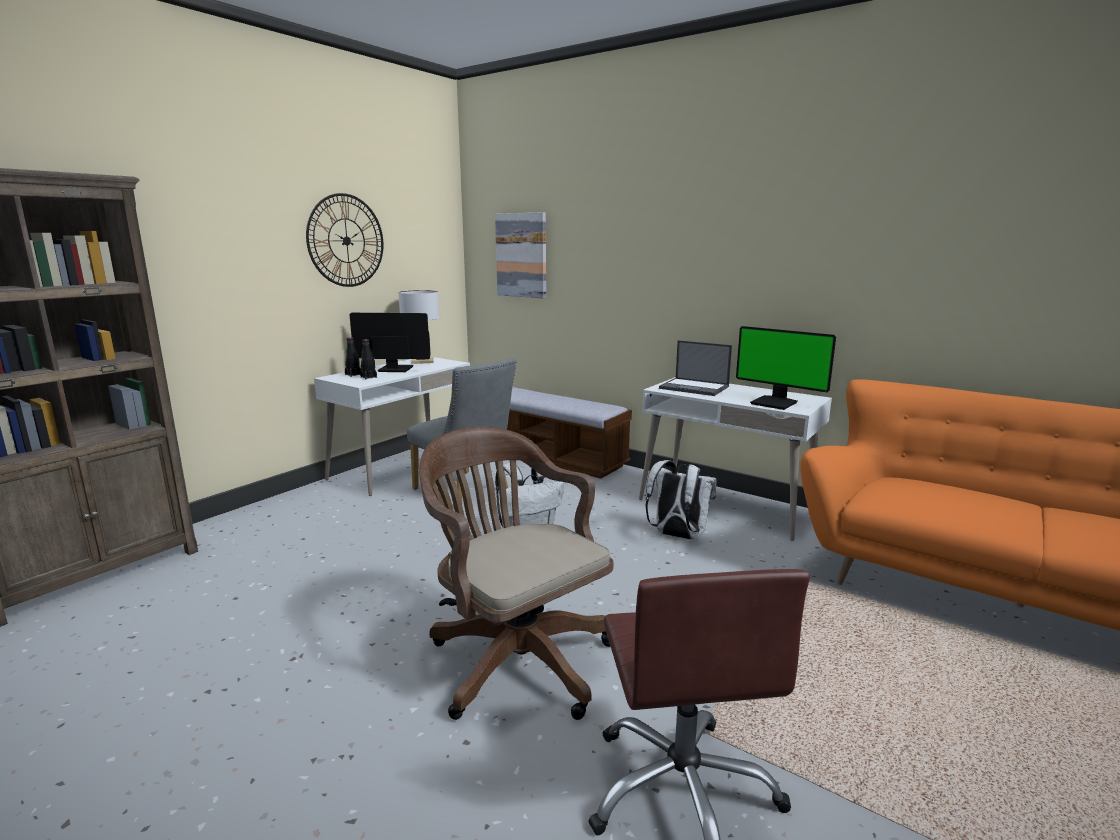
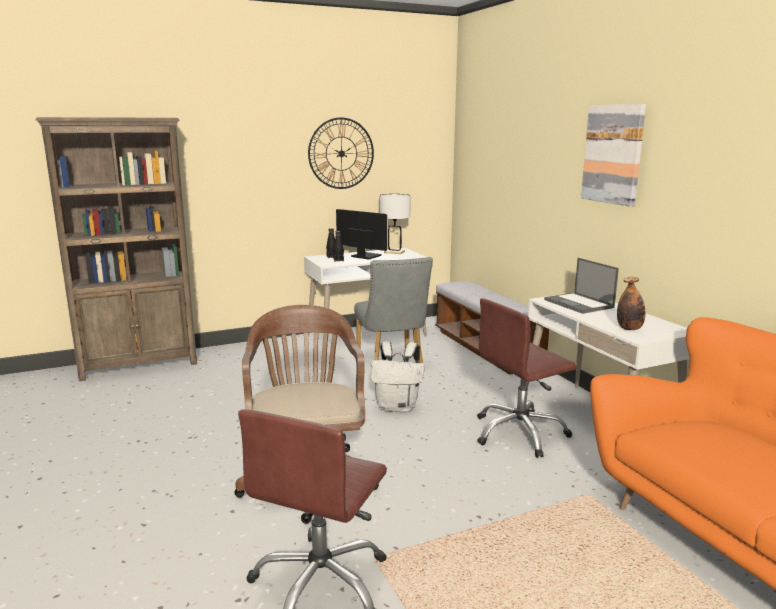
camera: 30 degrees right, 0 degrees up
(522, 255) = (488, 168): picture -> picture (613, 154)
(677, 536) = (519, 433): white backpack -> brown office chair
(775, 403) = (629, 328): monitor -> bottle

